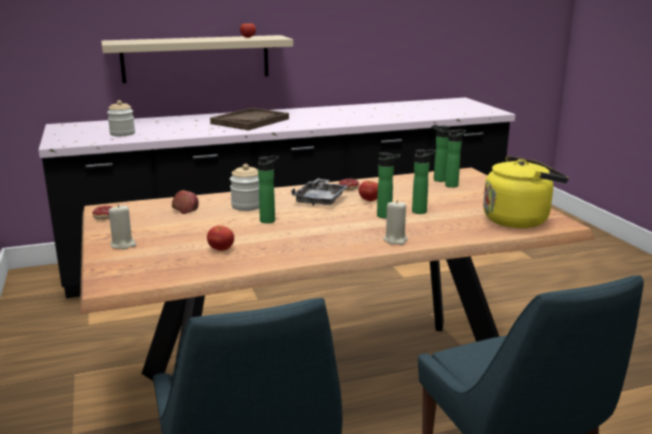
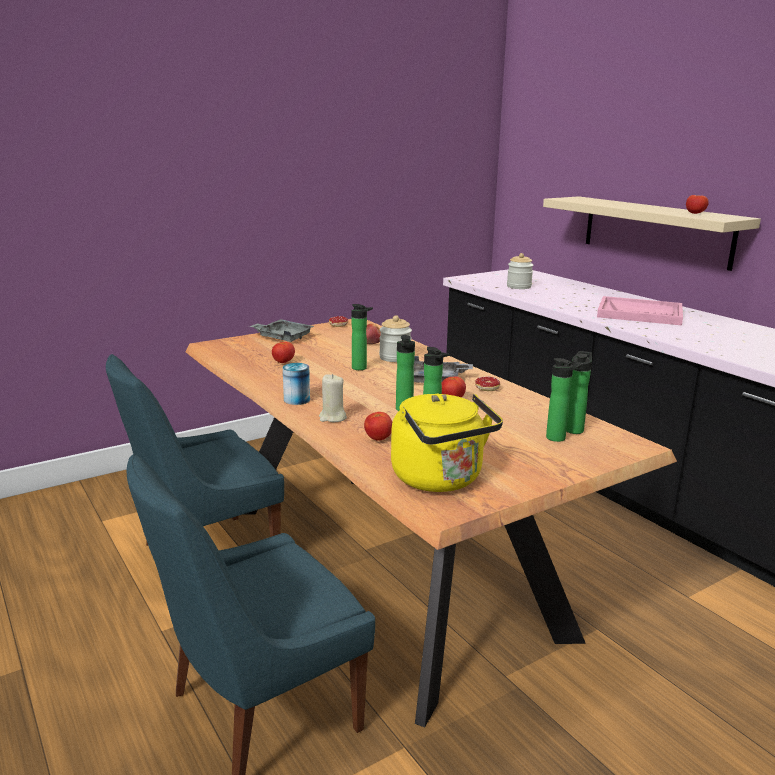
camera: 75 degrees right, 0 degrees up
(123, 244) = (283, 337): beige candle -> grey tray
(250, 121) = (640, 313): brown tray -> pink tray
(344, 250) = (297, 400): none -> can
(445, 229) = (378, 438): none -> tomato

